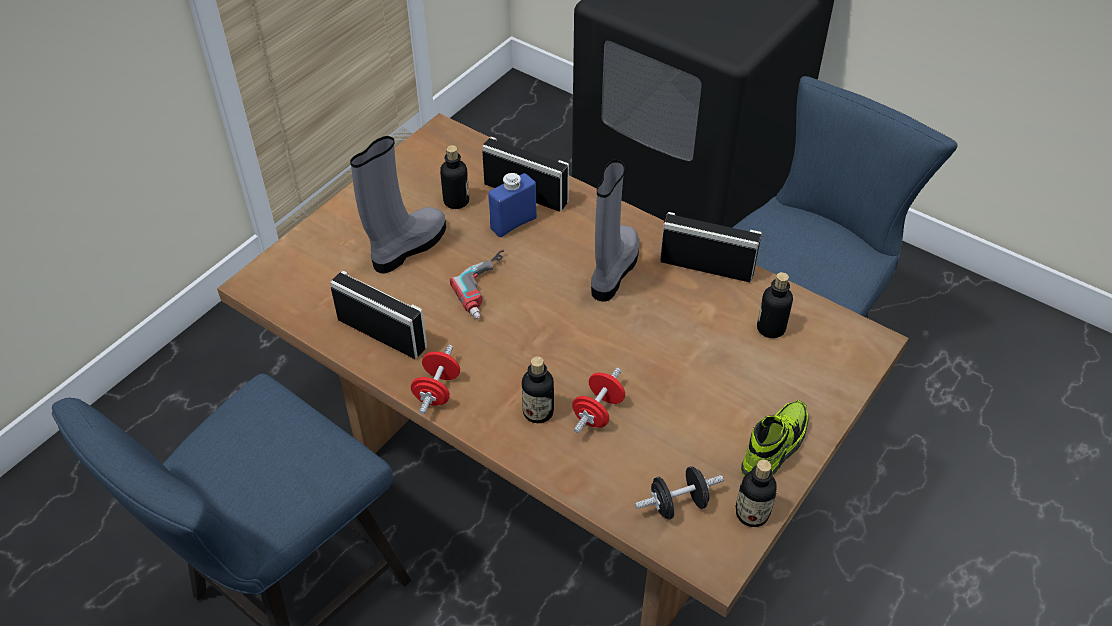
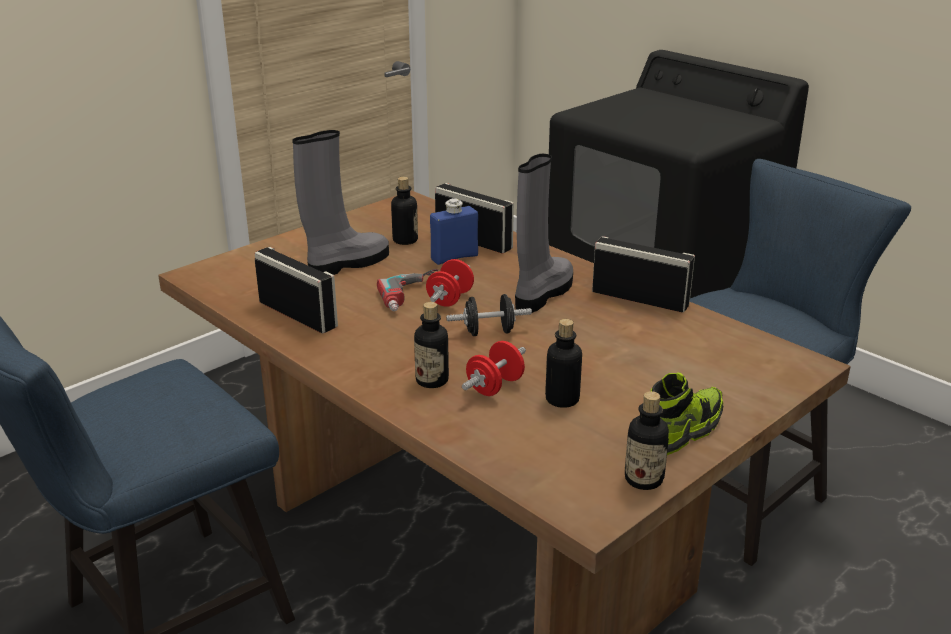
camera: 10 degrees right, 20 degrees down
(437, 390) = (335, 356): red dumbbell -> red dumbbell (450, 299)
(678, 504) = (561, 463): black dumbbell -> black dumbbell (489, 332)
(771, 328) = (697, 345): bottle -> bottle (562, 399)

